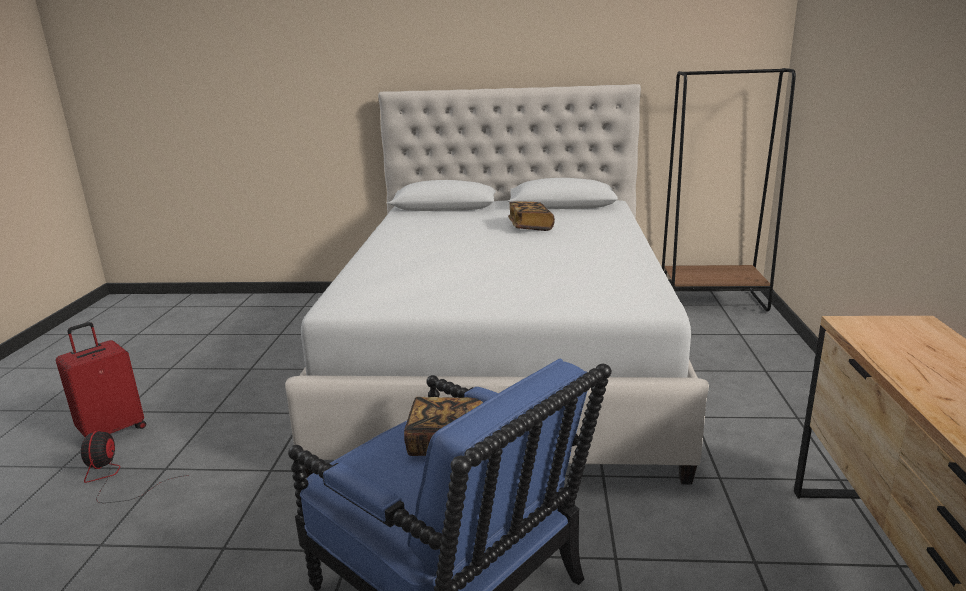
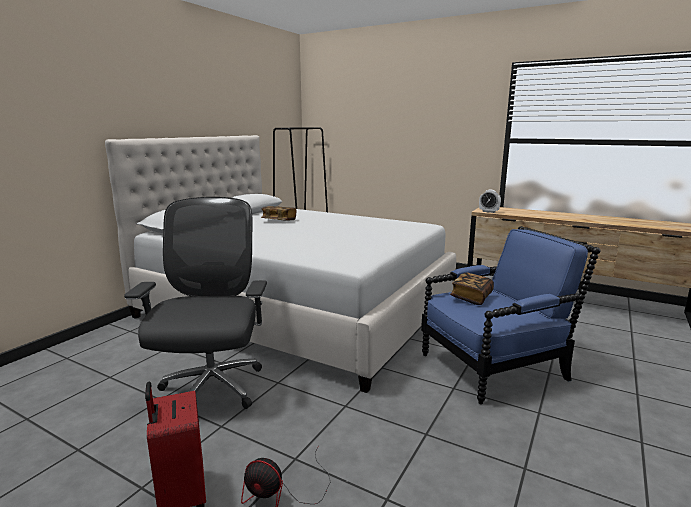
camera: 65 degrees left, 5 degrees down
(277, 384) = (212, 389): none -> office chair
(856, 331) = (488, 211): none -> alarm clock

